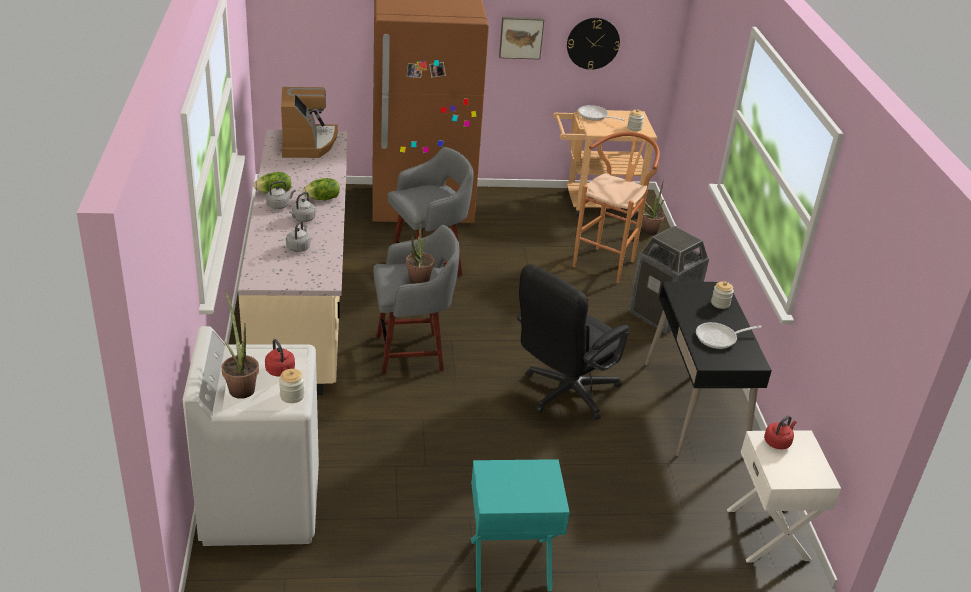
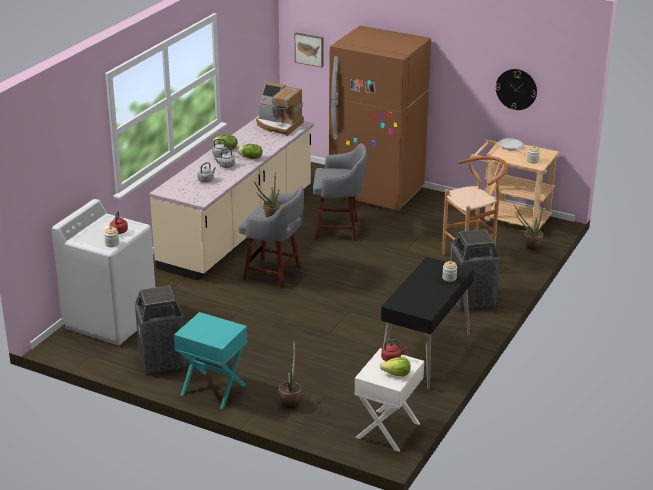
camera: 35 degrees right, 5 degrees down
(240, 387) = (92, 233): potted plant -> potted plant (290, 401)
(308, 144) = (279, 125): coffee machine -> coffee machine turned 90 degrees clockwise
(398, 544) = (163, 360): none -> trash can
(521, 37) = (462, 76): picture -> picture (309, 49)
(564, 394) = (345, 322): black office chair -> none
(719, 338) = (420, 295): frying pan -> none
(808, 463) = (396, 374): none -> lettuce

